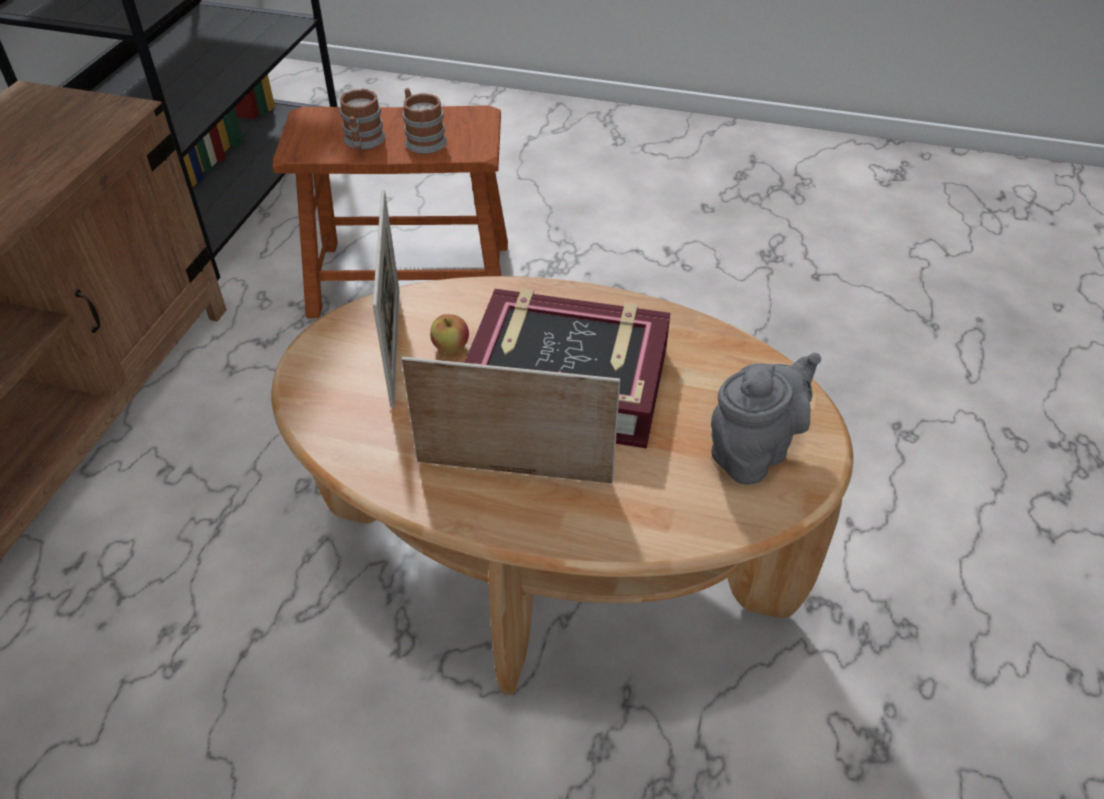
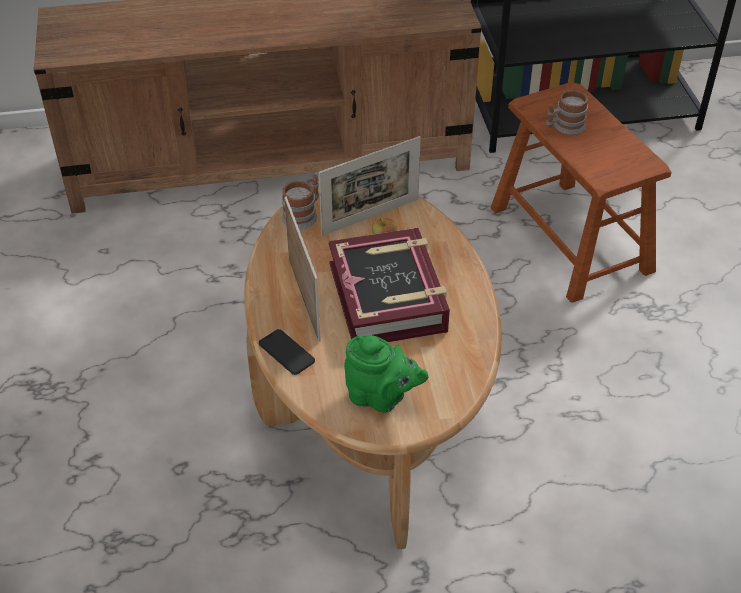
camera: 65 degrees right, 0 degrees up
(422, 139) = (592, 150): mug -> mug (303, 215)
(614, 528) = (286, 352): none -> phone
(753, 452) = (381, 397): grey teapot -> green teapot

